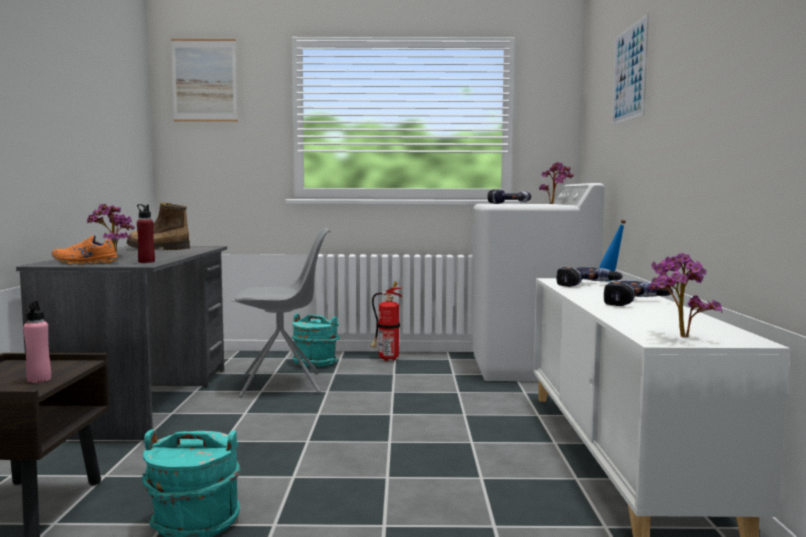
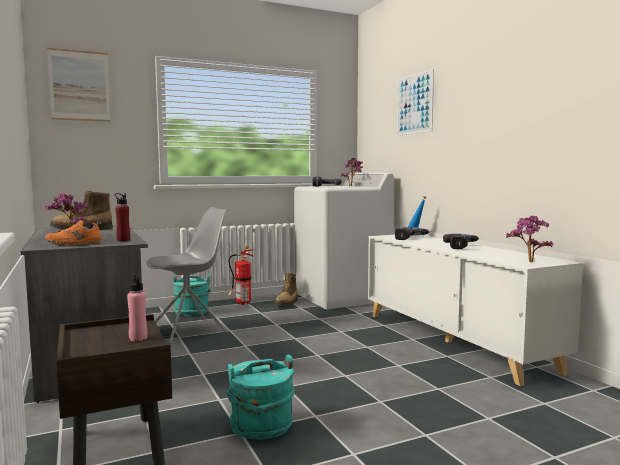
camera: 25 degrees left, 0 degrees up
(443, 366) = (287, 303): none -> boot

